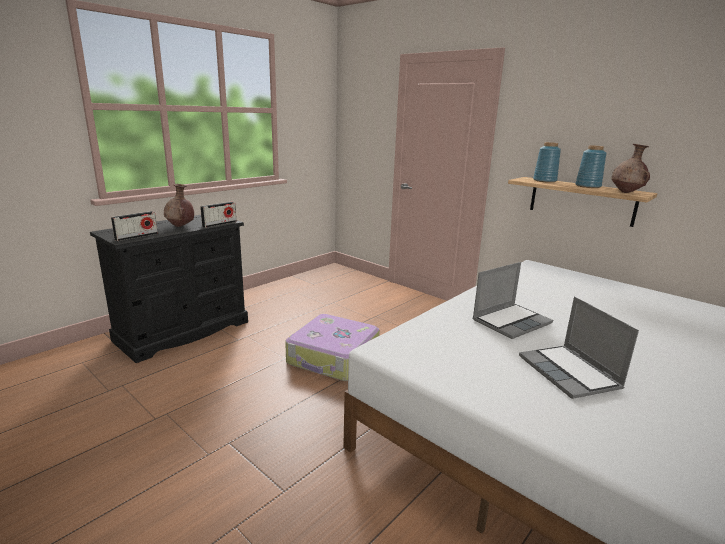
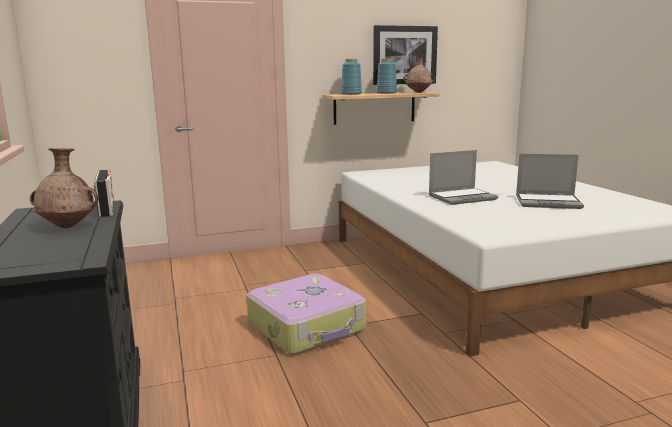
camera: 60 degrees left, 5 degrees down
(136, 236) = (78, 251): radio -> none
(511, 321) = (462, 197): laptop -> laptop turned 75 degrees clockwise
(636, 143) = (404, 55): none -> picture

